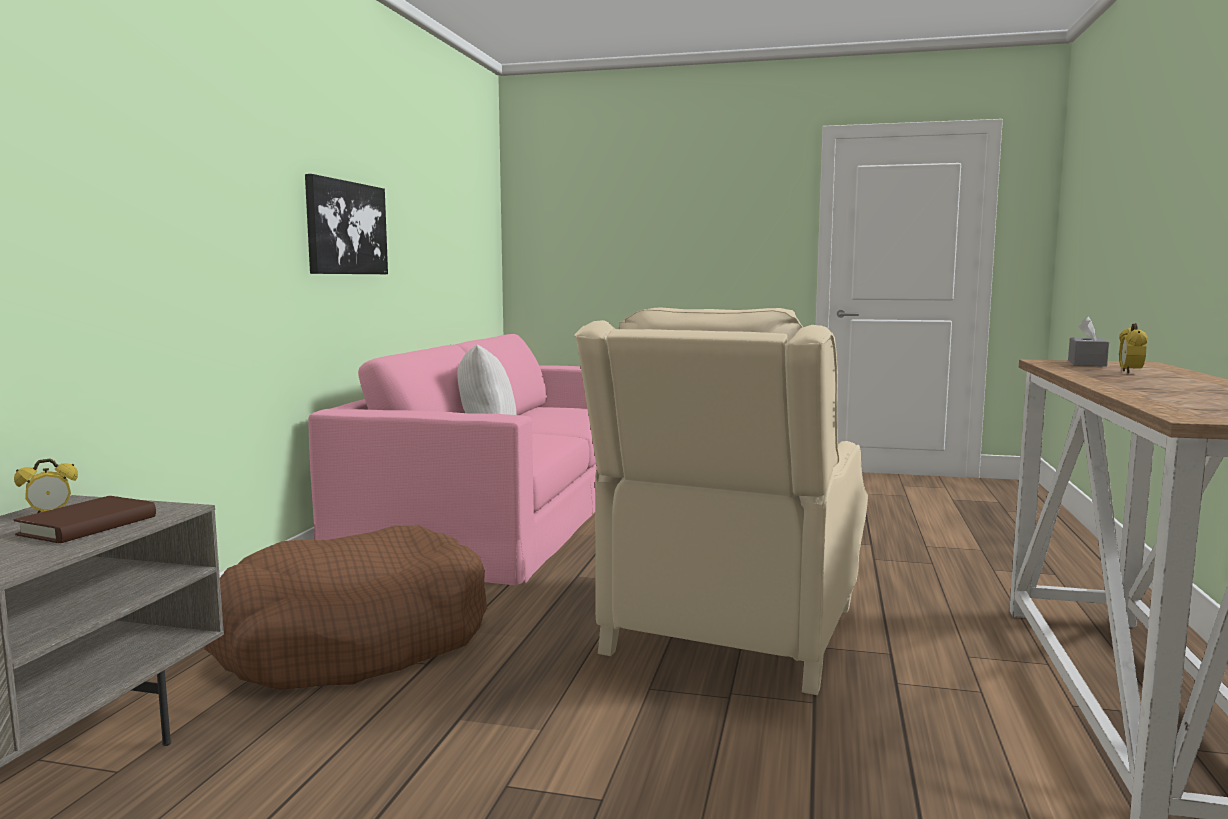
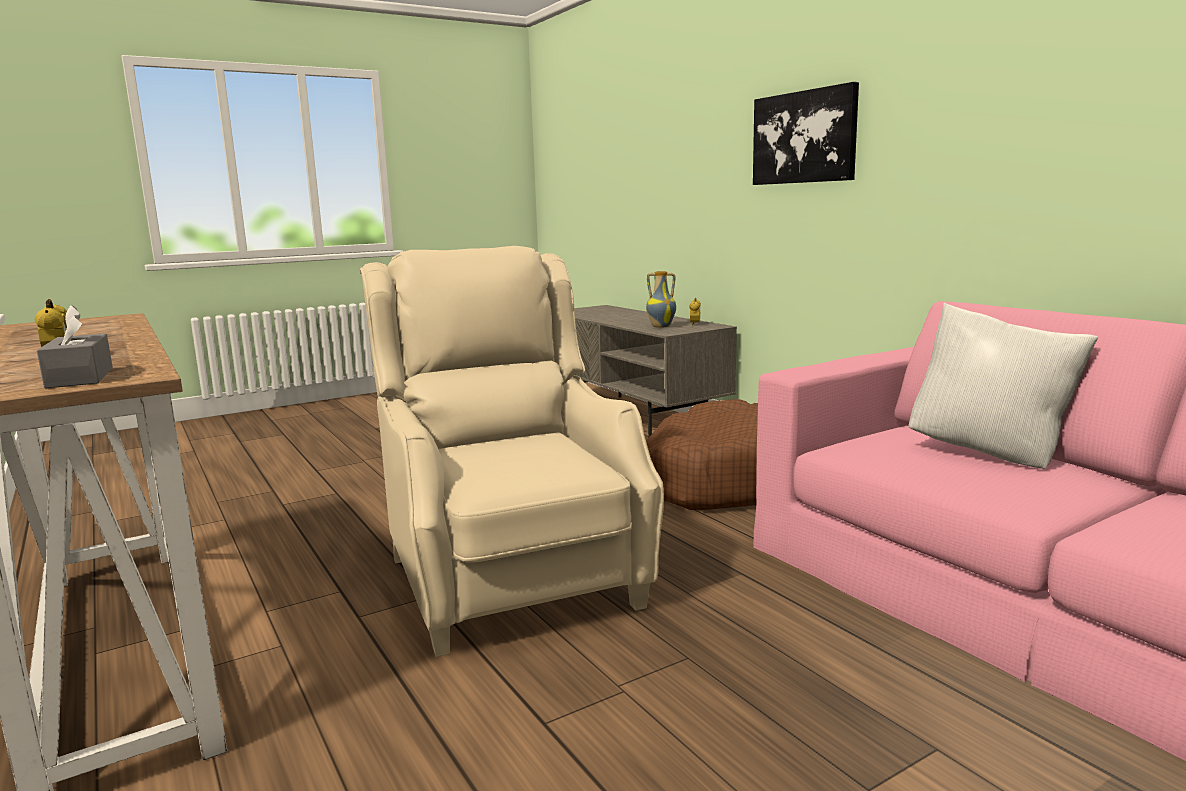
camera: 135 degrees right, 5 degrees up
(88, 526) = (661, 326): brown book -> vase
(346, 228) = (1057, 139): picture -> picture (804, 137)

